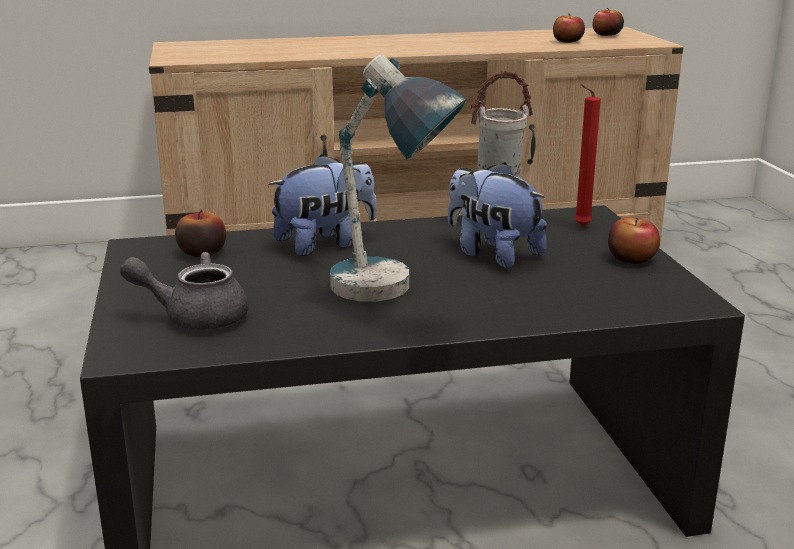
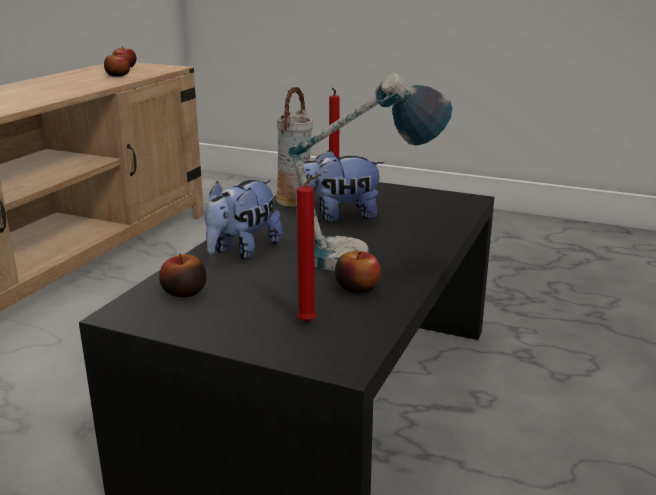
camera: 55 degrees left, 0 degrees up
(195, 317) = (309, 323): grey teapot -> red candle
(325, 243) = (242, 251): plush toy -> plush toy turned 150 degrees counterclockwise
(631, 259) = (397, 192): apple -> apple (357, 288)

